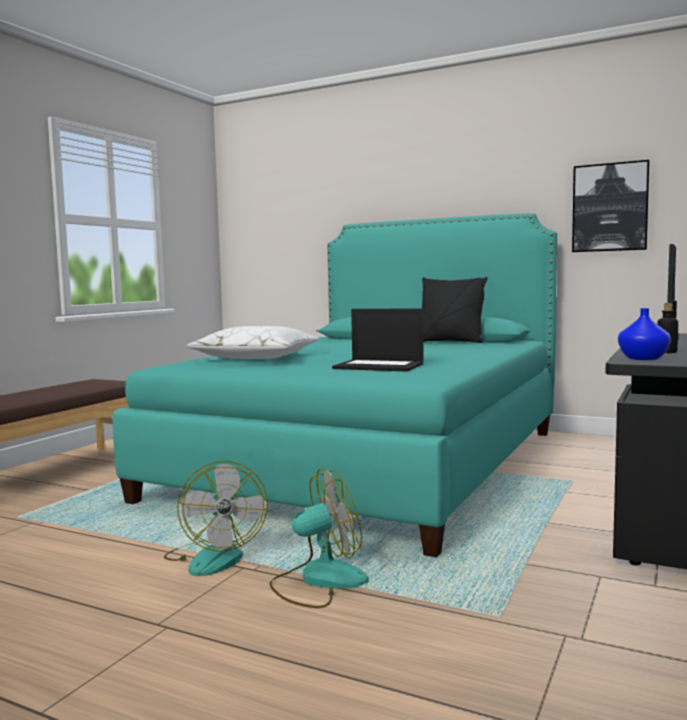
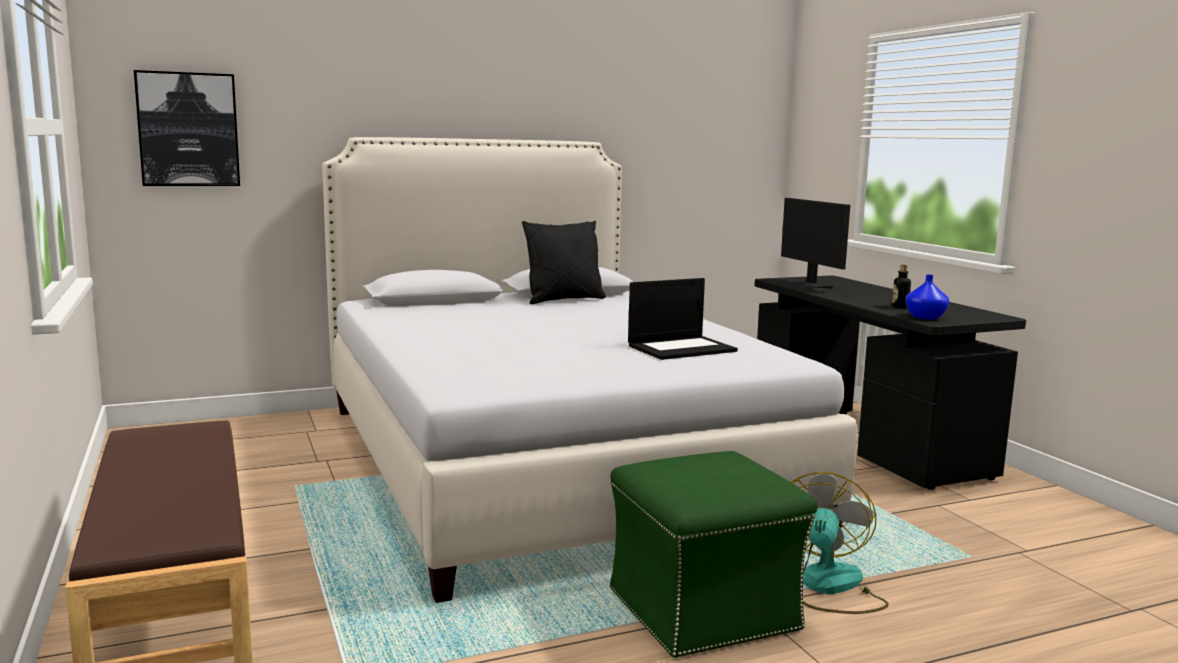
camera: 50 degrees left, 5 degrees up
(214, 556) = (705, 609): fan -> green ottoman
(256, 357) = (505, 355): white pillow -> none
(370, 462) = (546, 462): turquoise bed -> white bed
(610, 207) = (661, 141): picture -> picture (188, 129)

